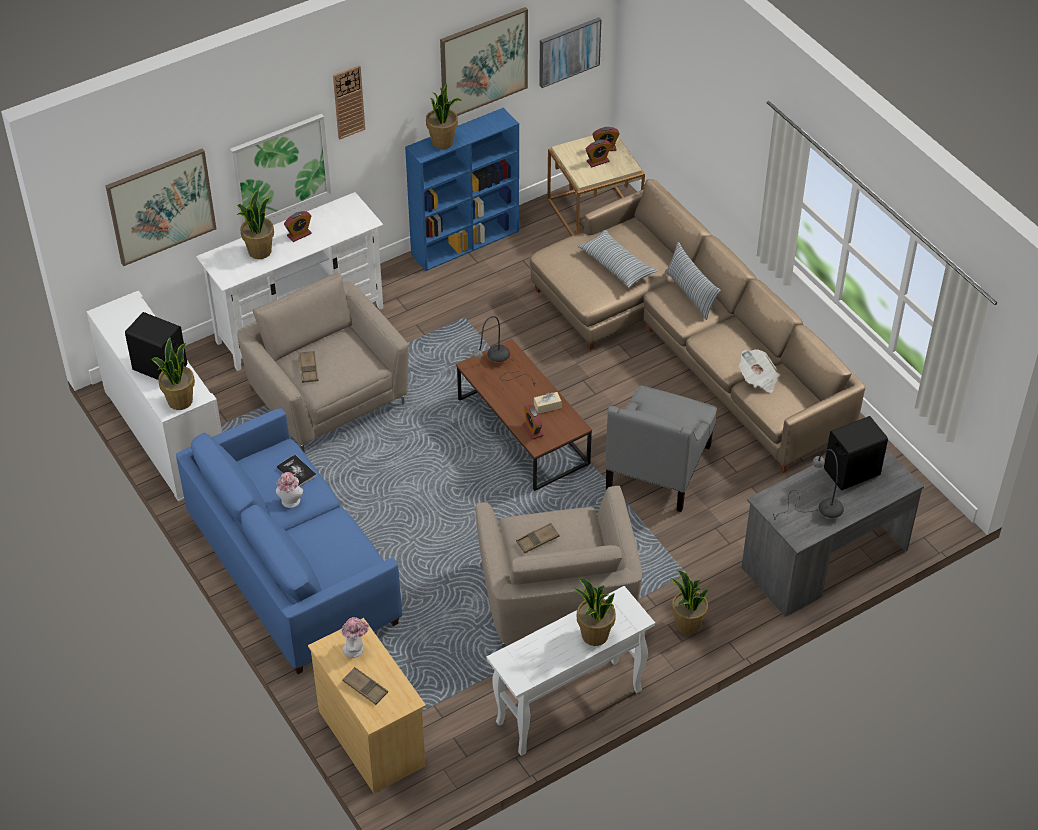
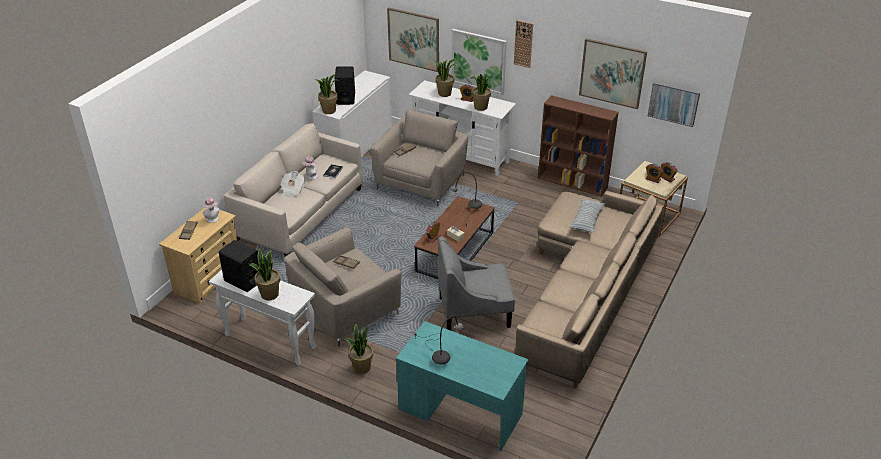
camera: 60 degrees right, 10 degrees down
(292, 569) = (300, 214): blue sofa -> beige sofa
(443, 142) = (567, 104): potted plant -> potted plant (481, 107)
(466, 242) = (573, 183): blue bookcase -> brown bookcase
(690, 293) = (595, 255): pillow -> none
(758, 379) = (552, 306): newspaper -> newspaper (292, 190)
(824, 559) = (460, 411): grey desk -> turquoise desk
(851, 472) = (485, 360): black speaker -> black speaker (243, 280)

